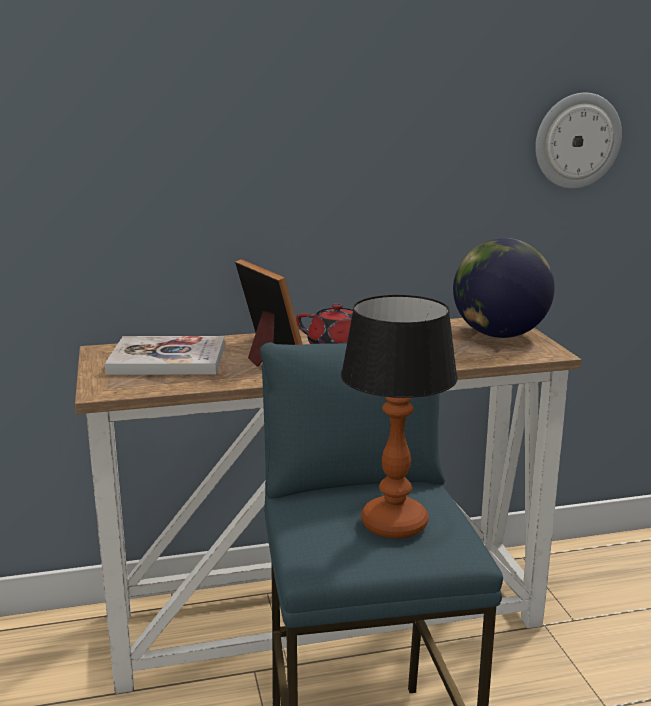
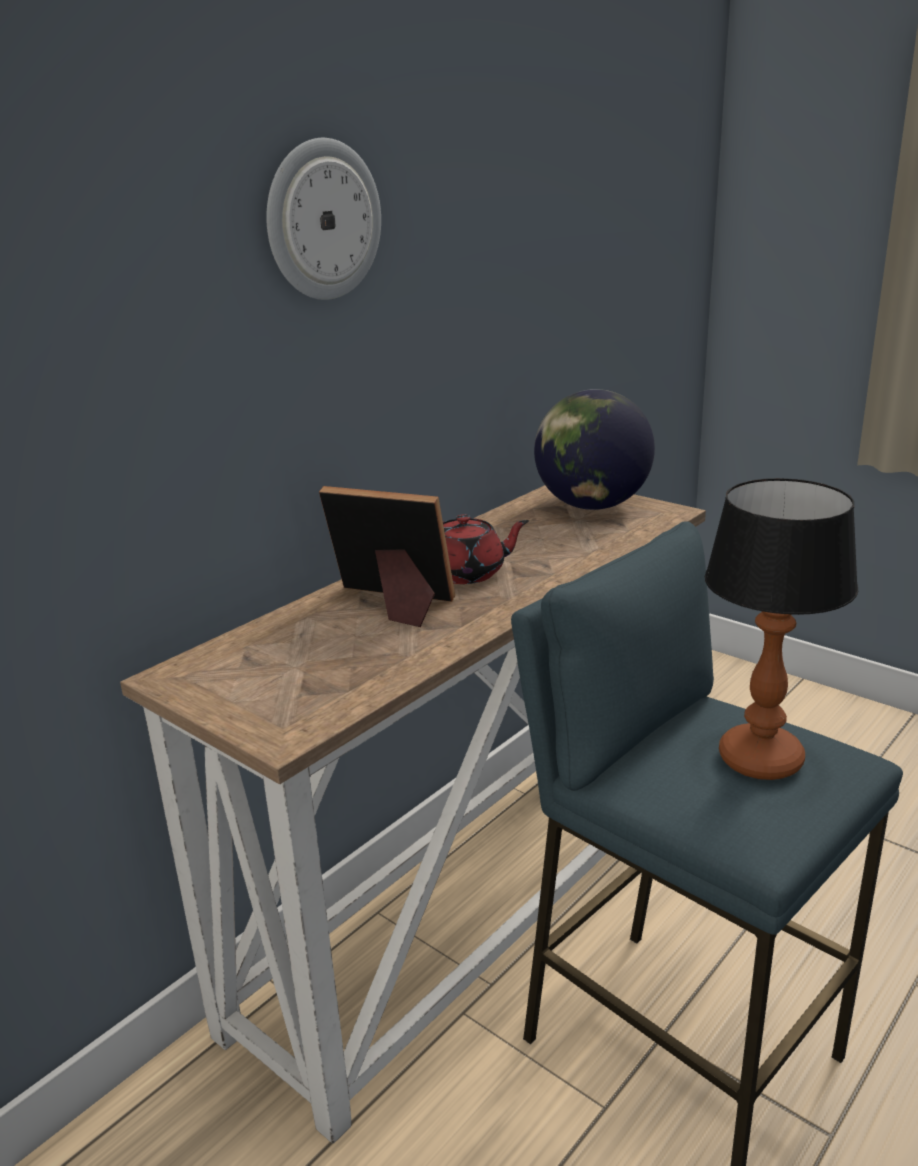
camera: 35 degrees left, 5 degrees up
(167, 359) = (289, 657): book -> none
(577, 141) = (591, 263): wall clock -> wall clock (322, 220)

